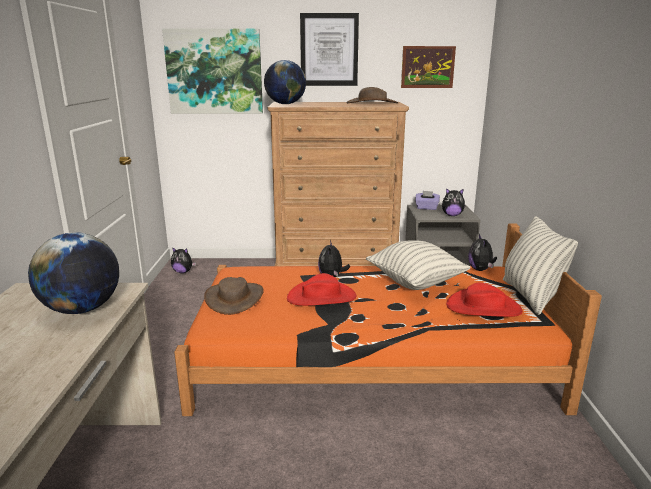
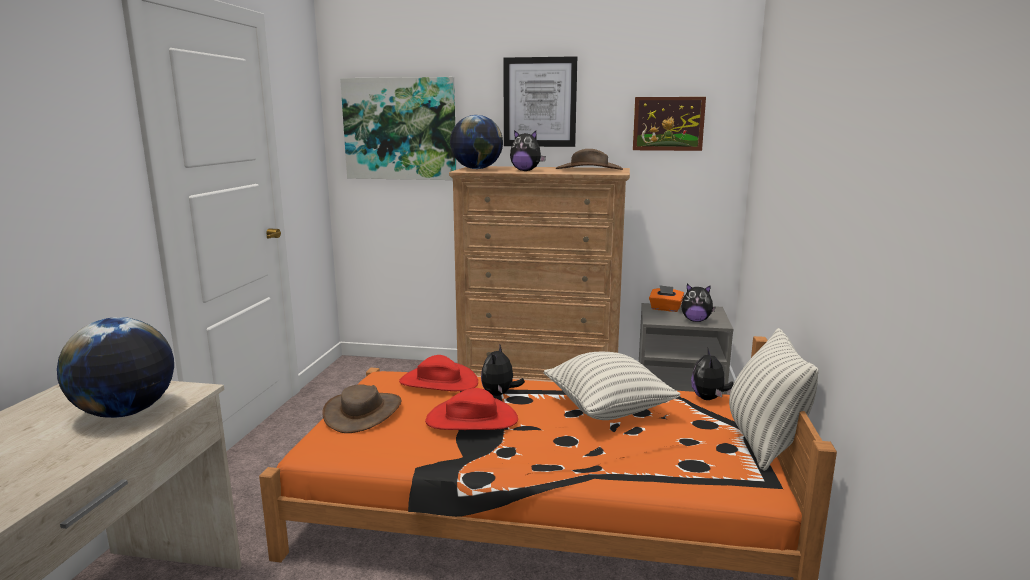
camera: 10 degrees right, 5 degrees down
(183, 272) = (349, 373): plush toy -> plush toy (526, 171)
(426, 208) = (665, 309): purple tissue box -> orange tissue box
(483, 307) = (685, 453): red hat -> red hat (438, 382)

